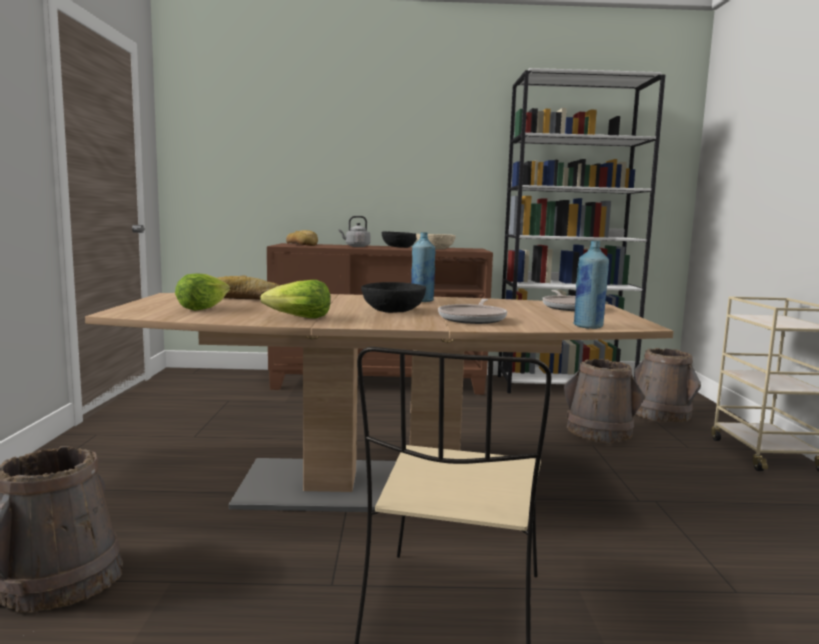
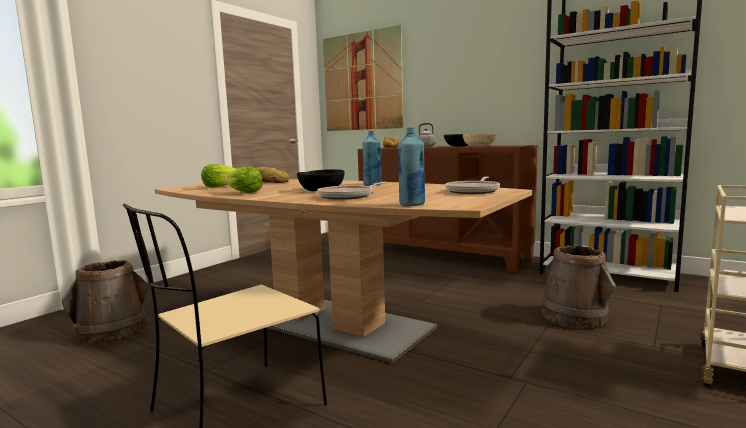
camera: 35 degrees right, 0 degrees up
(238, 148) = (362, 81): none -> picture
(660, 414) = (677, 312): brown bucket -> none

